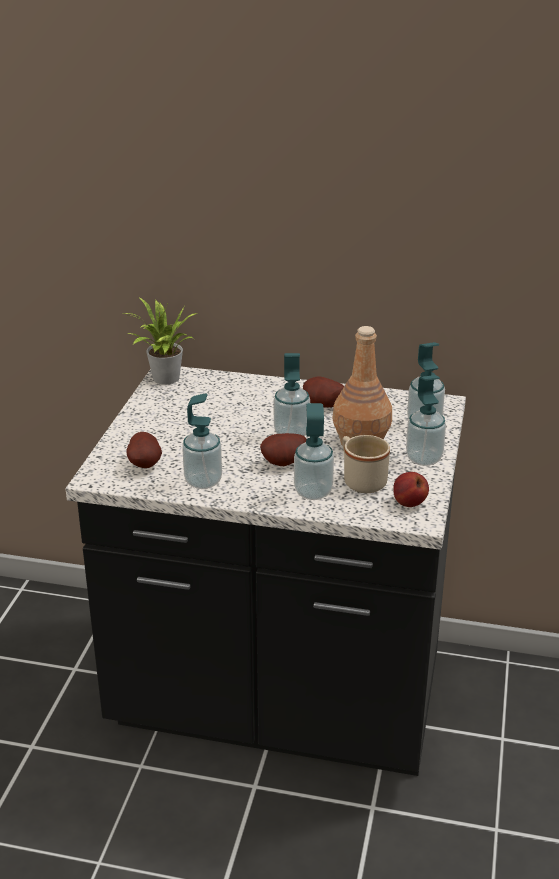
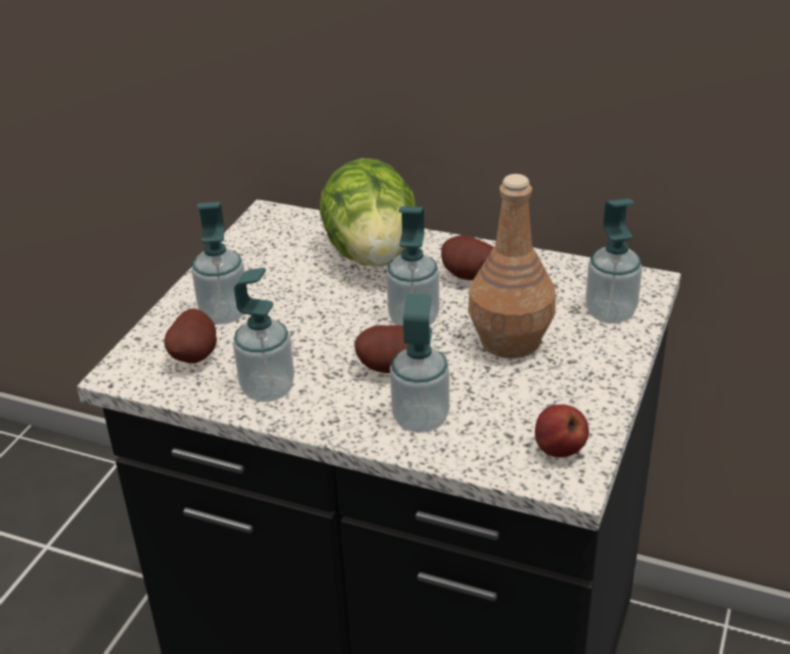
camera: 10 degrees right, 5 degrees up
(163, 379) = (261, 224): potted plant -> none
(250, 395) = (372, 255): none -> lettuce
(361, 480) = (496, 404): beige mug -> none
(424, 459) = (597, 374): soap dispenser -> soap dispenser (224, 314)

